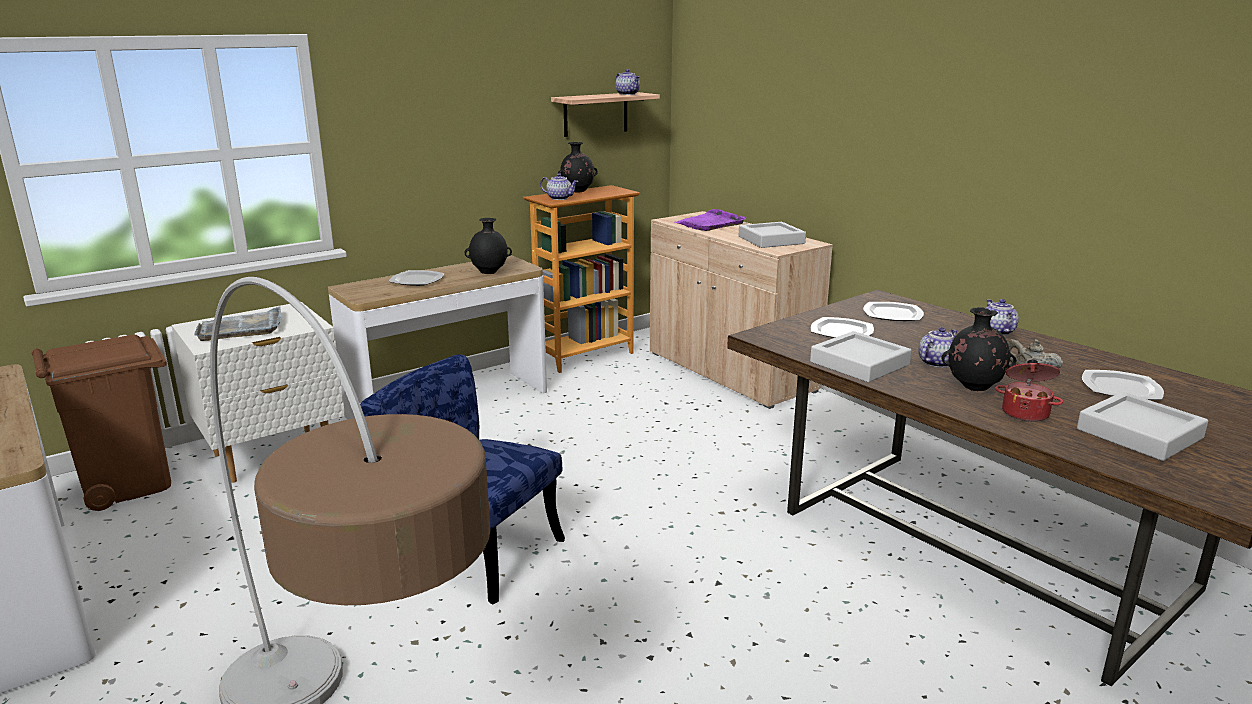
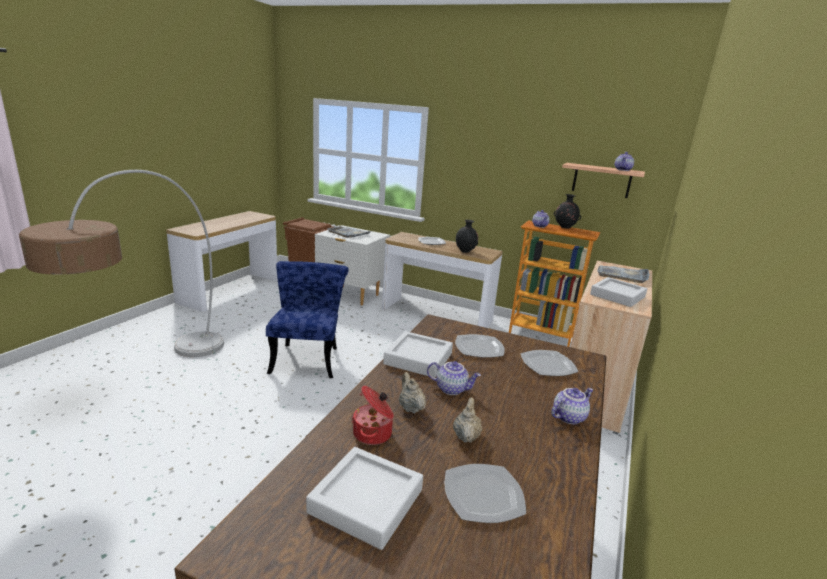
camera: 60 degrees right, 0 degrees up
(710, 223) = (622, 275): purple tray -> grey tray
(973, 387) = (410, 407): black vase -> beige teapot

